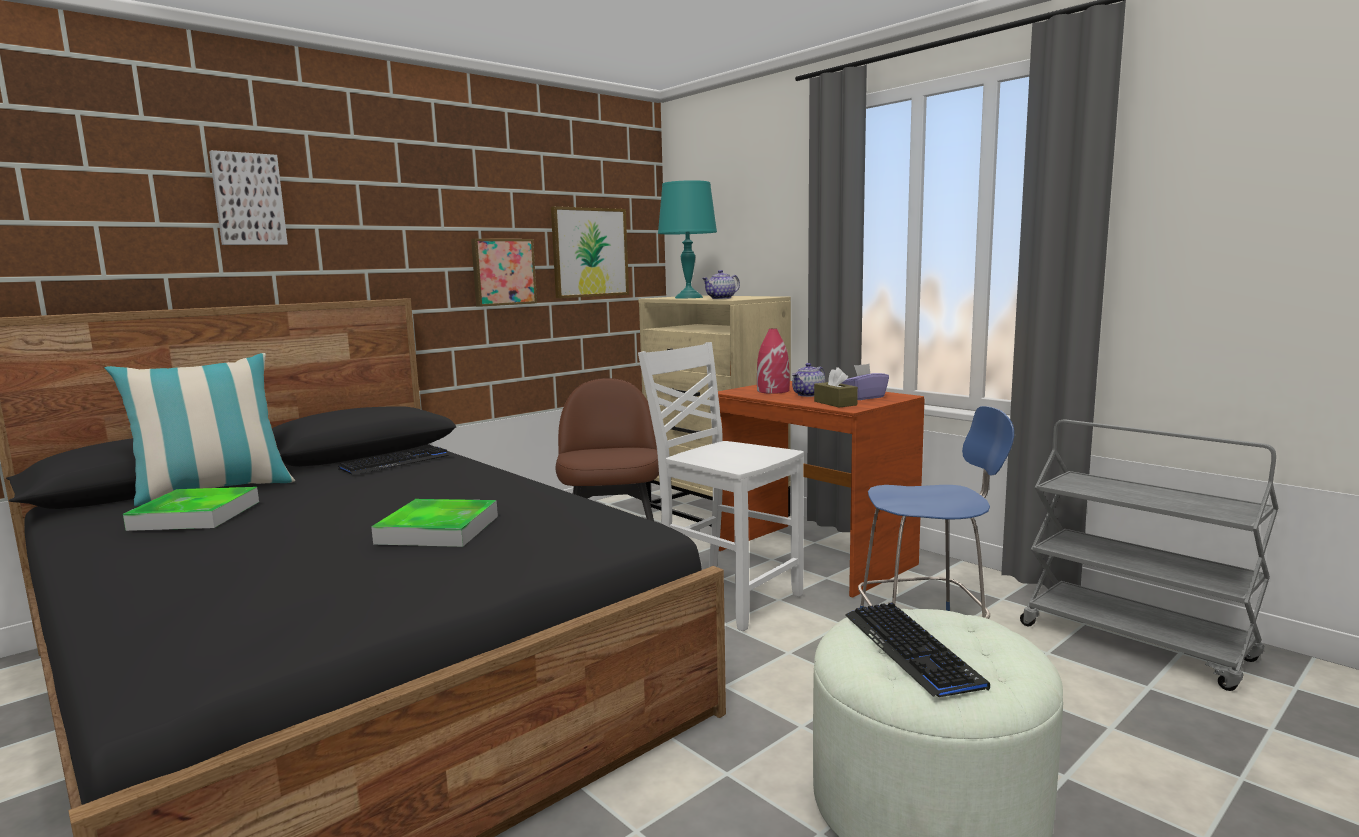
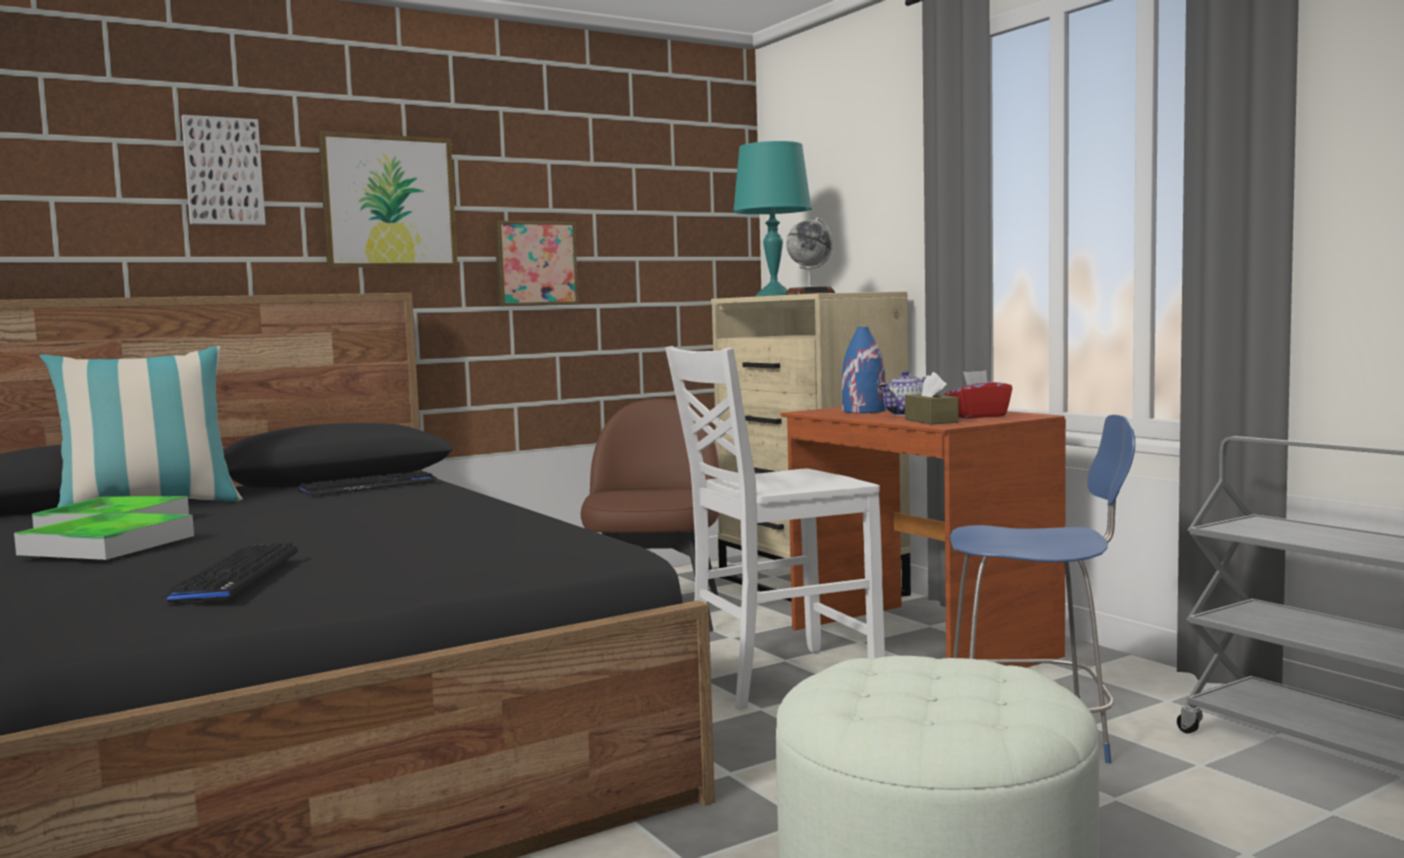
camera: 10 degrees right, 5 degrees down
(438, 529) = (368, 542): tray -> tray (108, 545)
(589, 252) = (653, 241): picture -> picture (389, 202)
(721, 298) = (810, 293): teapot -> globe
(726, 596) = (778, 679): white chair -> white chair turned 75 degrees counterclockwise
(773, 391) = (864, 411): red vase -> blue vase
(863, 397) = (977, 416): purple tissue box -> red tissue box
(911, 650) = (898, 691): keyboard -> keyboard (234, 576)

